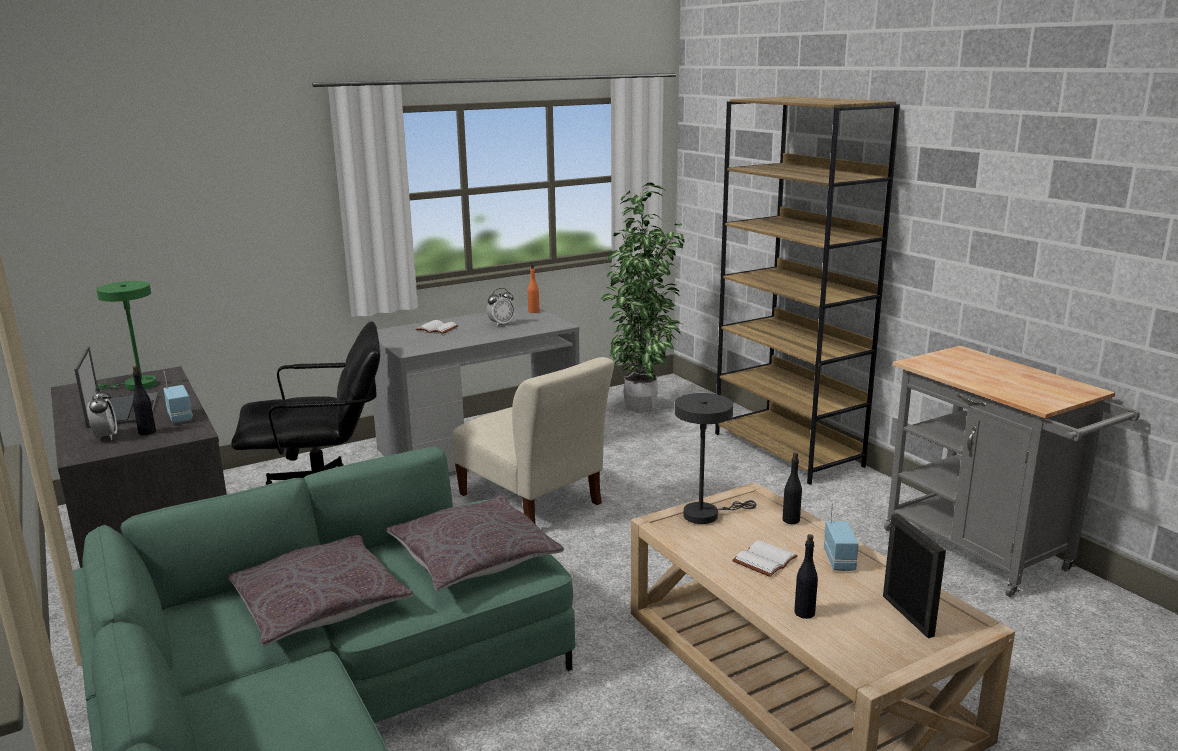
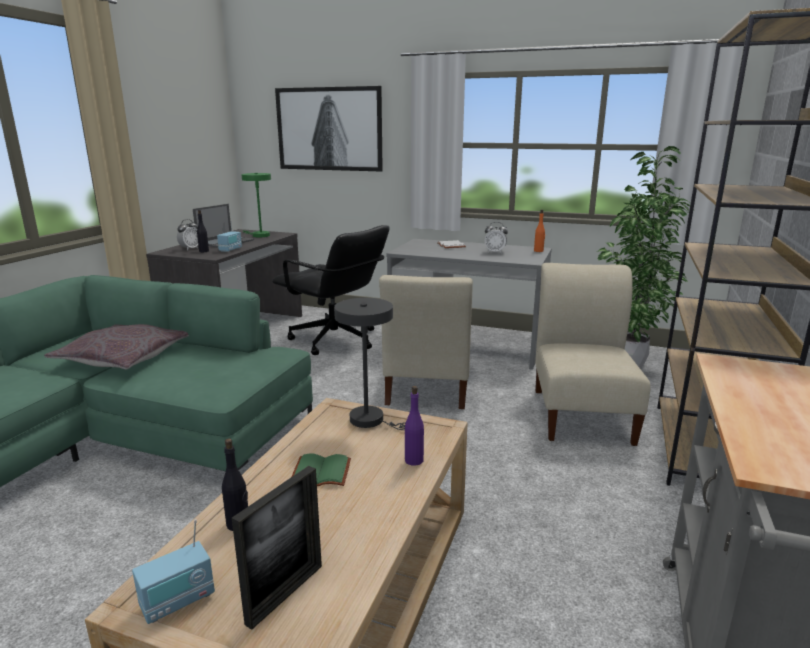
camera: 50 degrees right, 0 degrees up
(188, 194) = (329, 129): none -> picture
(473, 557) = (213, 372): grey pillow -> none
(682, 462) = (581, 413): none -> beige chair
(764, 559) = (322, 471): white book -> green book
(790, 520) = (414, 460): black bottle -> purple bottle
(840, 560) = (366, 512): radio -> radio (178, 601)

